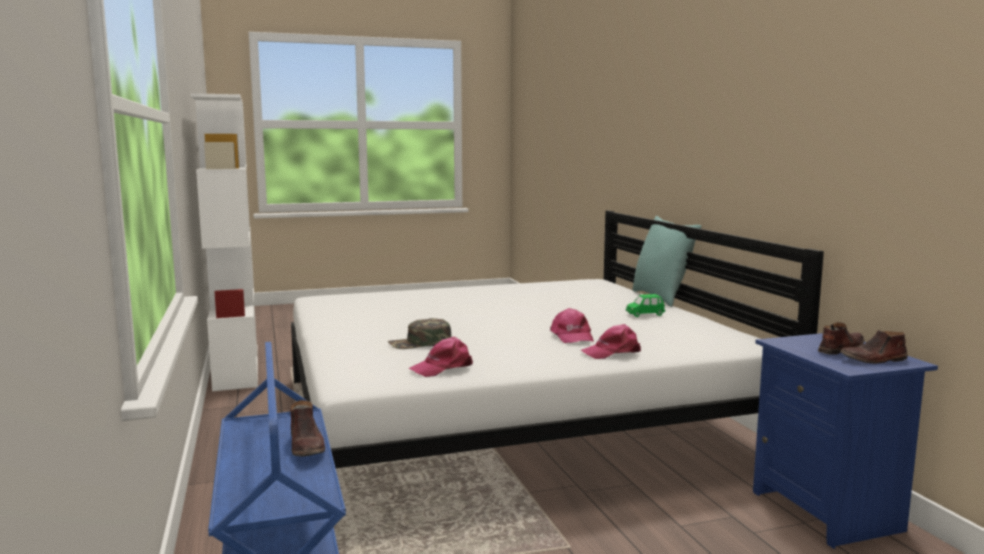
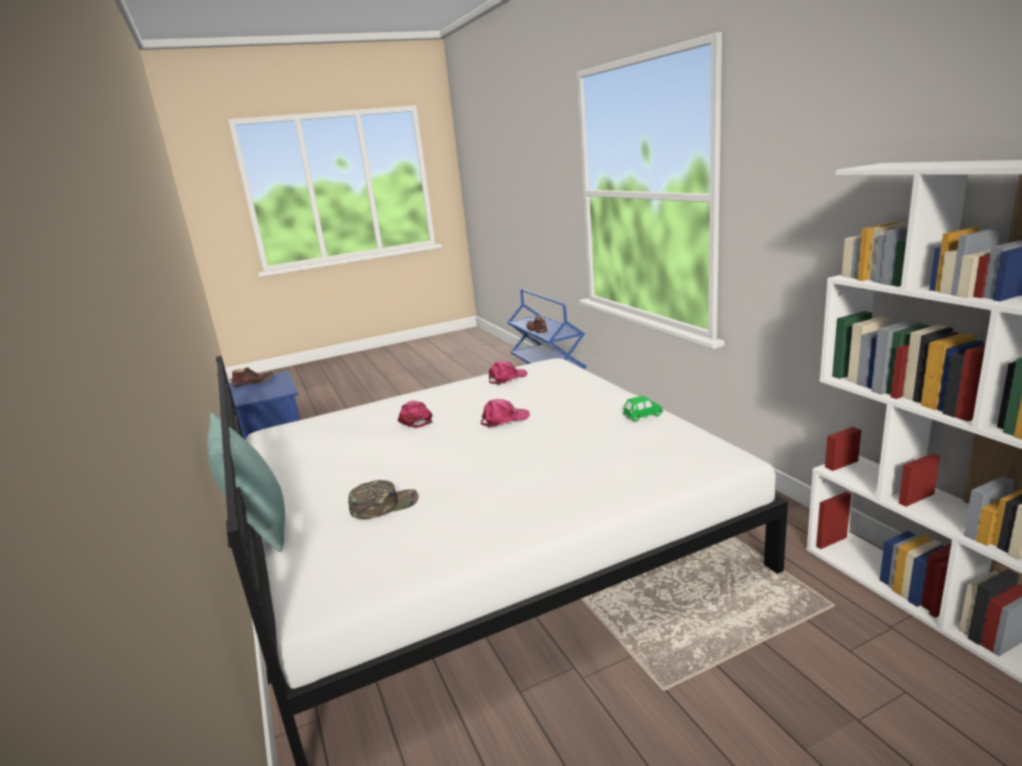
camera: 175 degrees right, 10 degrees up
(420, 343) = (537, 398): green cap -> green cap (384, 504)
(612, 352) = (391, 406): pink cap -> pink cap (504, 419)
(645, 314) = (323, 469): green toy car -> green toy car (642, 416)
(840, 349) = (258, 389): brown shoe -> none

